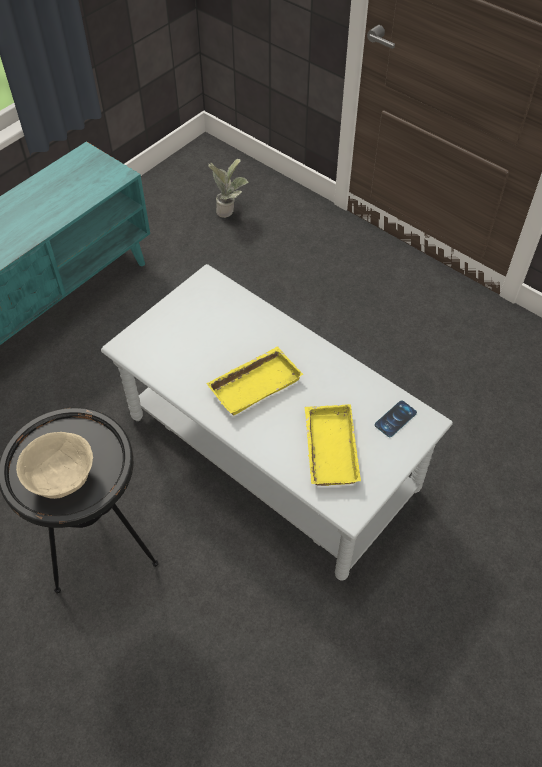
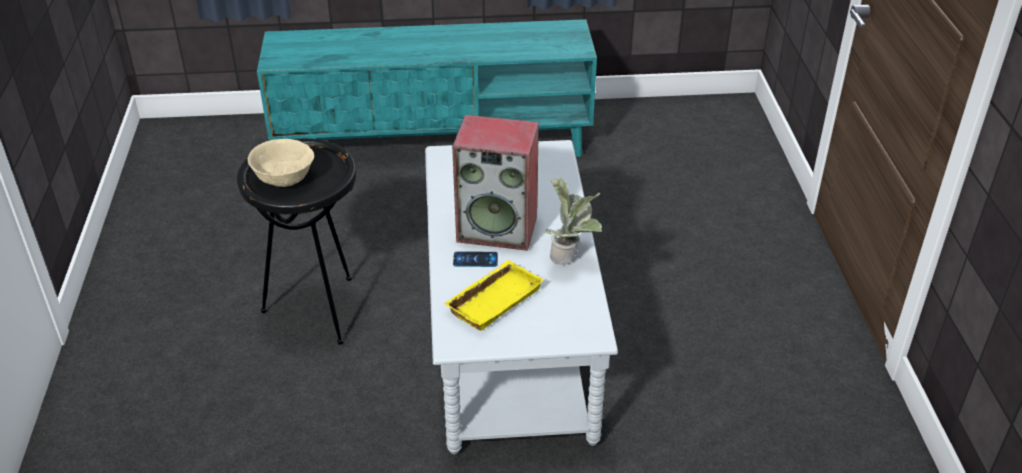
camera: 45 degrees right, 15 degrees down
(229, 210) = (700, 157): potted plant -> potted plant (570, 258)
(254, 383) = (498, 228): yellow tray -> speaker
(395, 419) = (572, 317): phone -> phone (475, 259)

